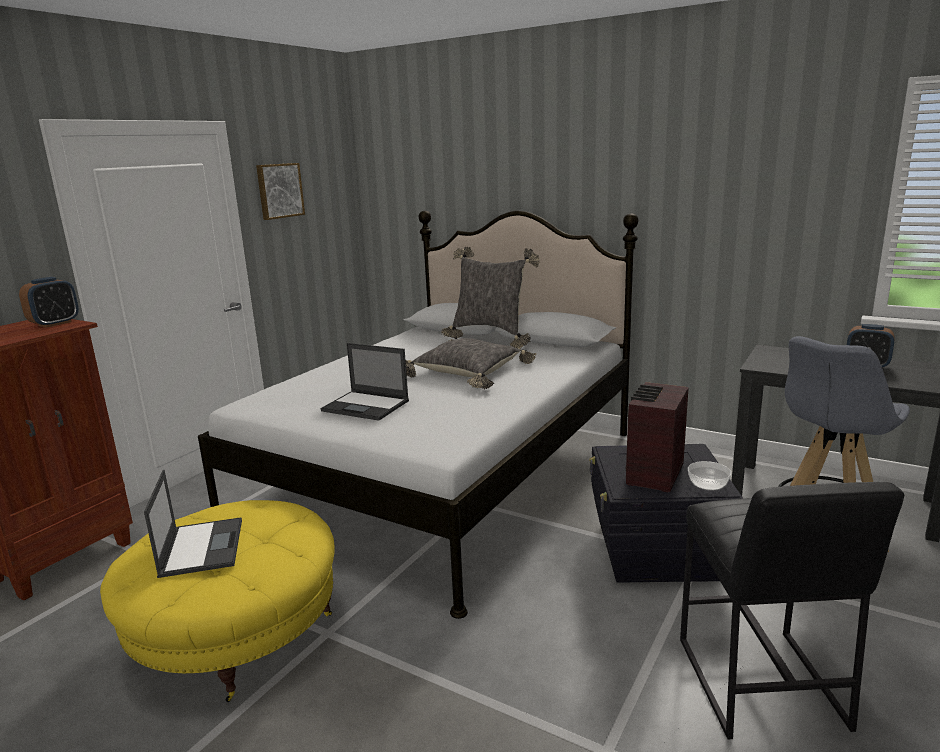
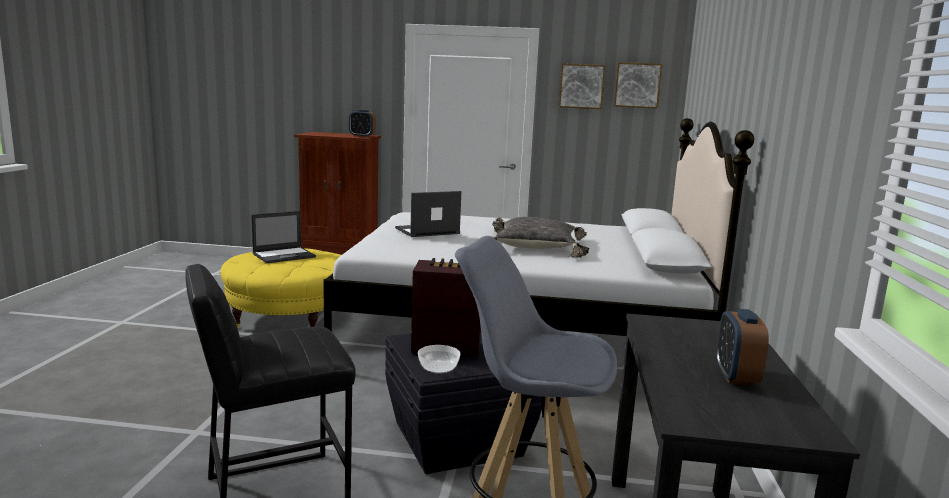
camera: 65 degrees right, 5 degrees down
(324, 182) = (637, 85): none -> picture
(366, 406) = (426, 231): laptop -> laptop turned 60 degrees clockwise
(492, 341) = (630, 246): pillow -> none

